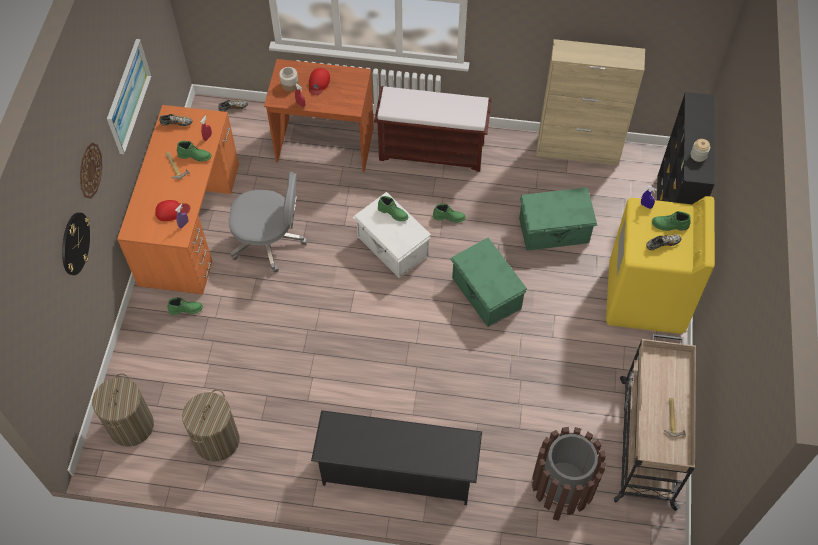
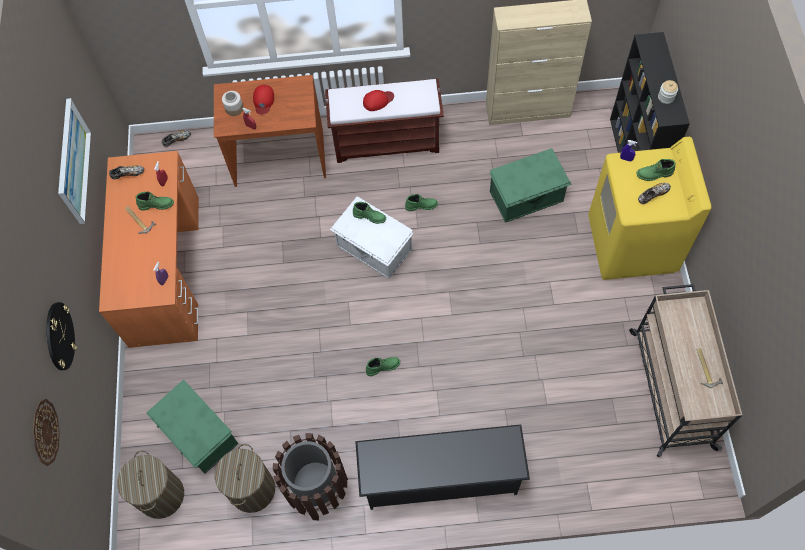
camera: 10 degrees left, 5 degrees up
(90, 170) = (55, 254): wall clock -> wall clock (45, 432)
(172, 211) = (148, 269): red cap -> red cap (378, 101)
(186, 309) = (185, 360): green boot -> green boot (383, 366)
(269, 240) = (250, 270): grey office chair -> none
(485, 294) = (478, 275): green storage box -> green storage box (198, 435)
(561, 490) = (603, 457): brown trash can -> brown trash can (317, 488)

